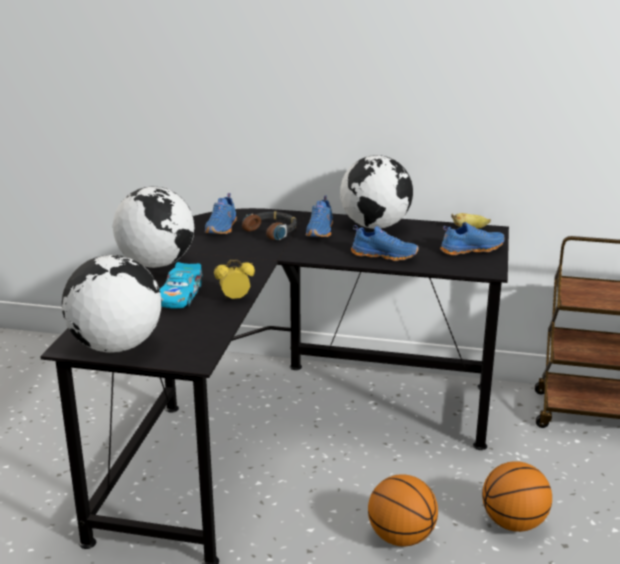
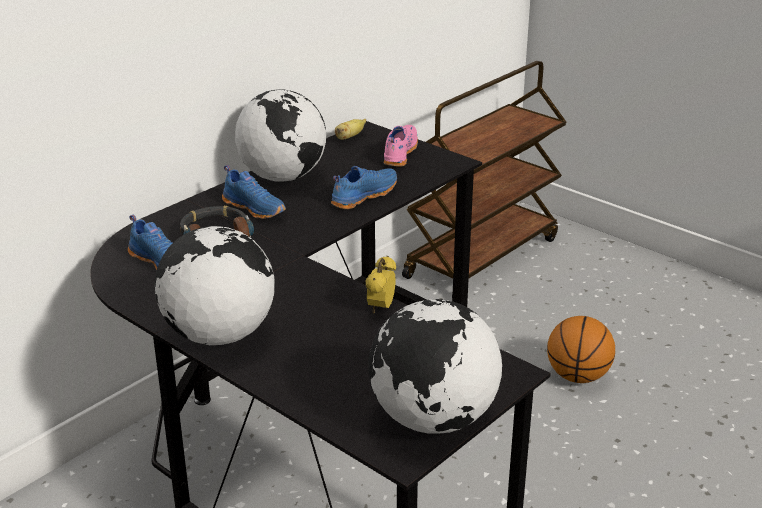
camera: 60 degrees left, 5 degrees up
(180, 296) = (334, 341): toy car -> none
(401, 537) = (555, 447): basketball -> none
(471, 249) = (399, 153): blue shoe -> pink shoe

